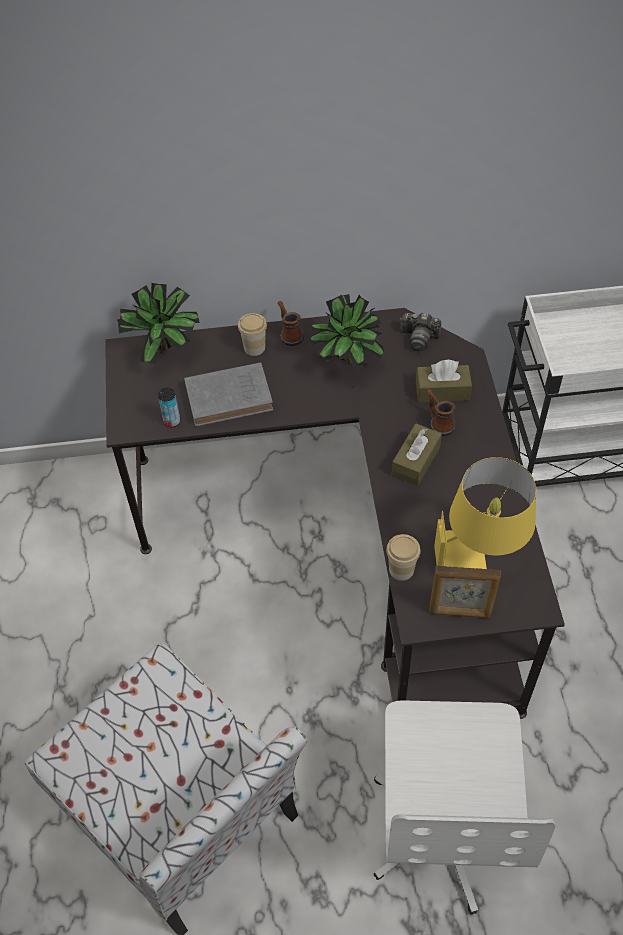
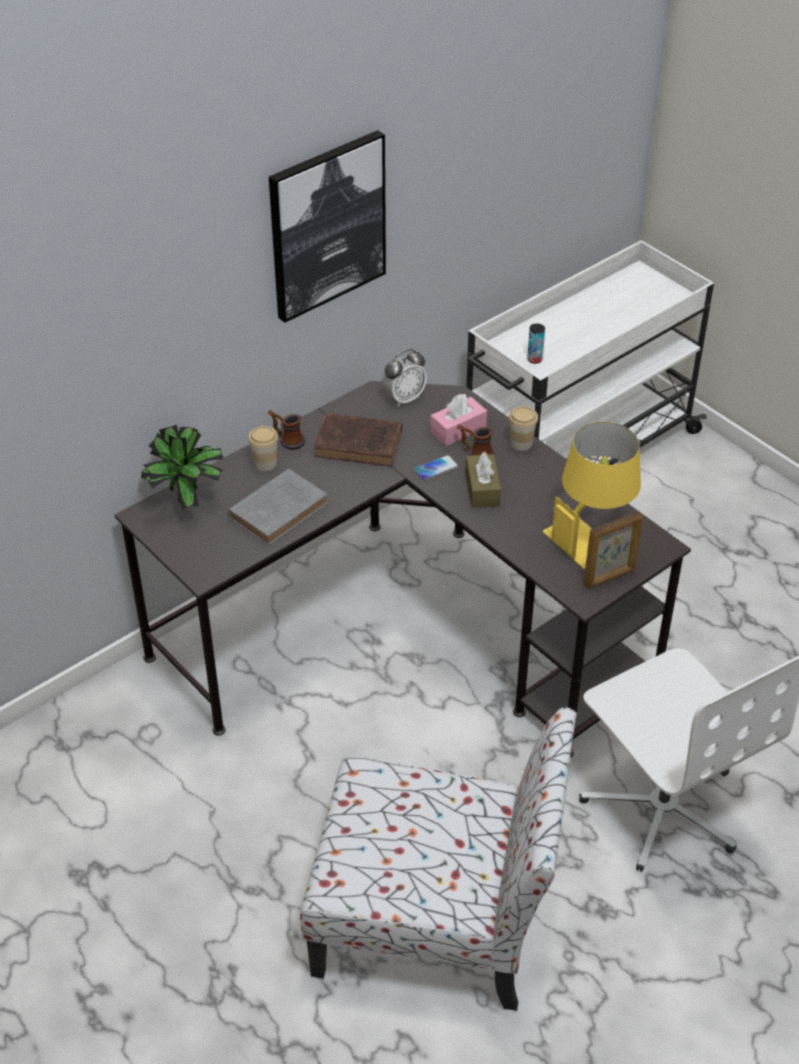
camera: 35 degrees left, 10 degrees down
(172, 421) = (243, 551): can -> can (534, 359)
(346, 366) = (361, 444): potted plant -> brown book
(367, 146) = (326, 225): none -> picture
(391, 420) = (436, 468): none -> phone
(401, 569) = (539, 570): cup -> cup (521, 443)
(419, 338) = (404, 398): camera -> alarm clock
(442, 391) = (458, 429): brown tissue box -> pink tissue box

